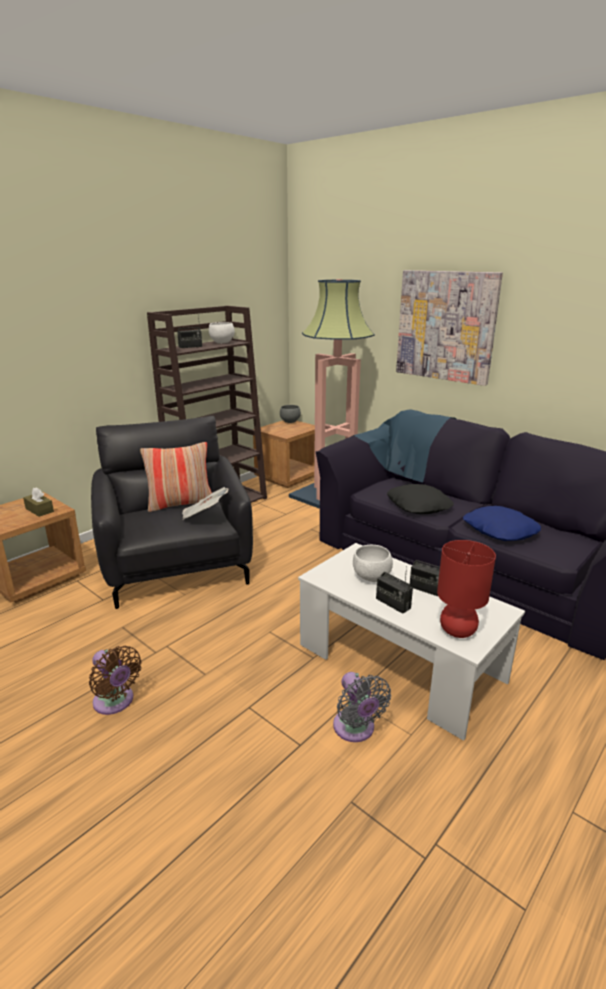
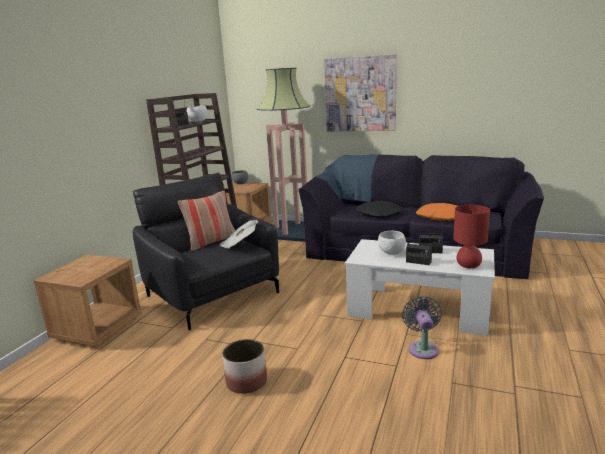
camera: 20 degrees left, 5 degrees down
(39, 510) = (100, 265): brown tissue box -> none
(115, 702) = (246, 381): brown fan -> planter
(355, 729) = (423, 348): grey fan -> grey fan turned 135 degrees counterclockwise
(499, 530) = (440, 217): blue pillow -> orange pillow

